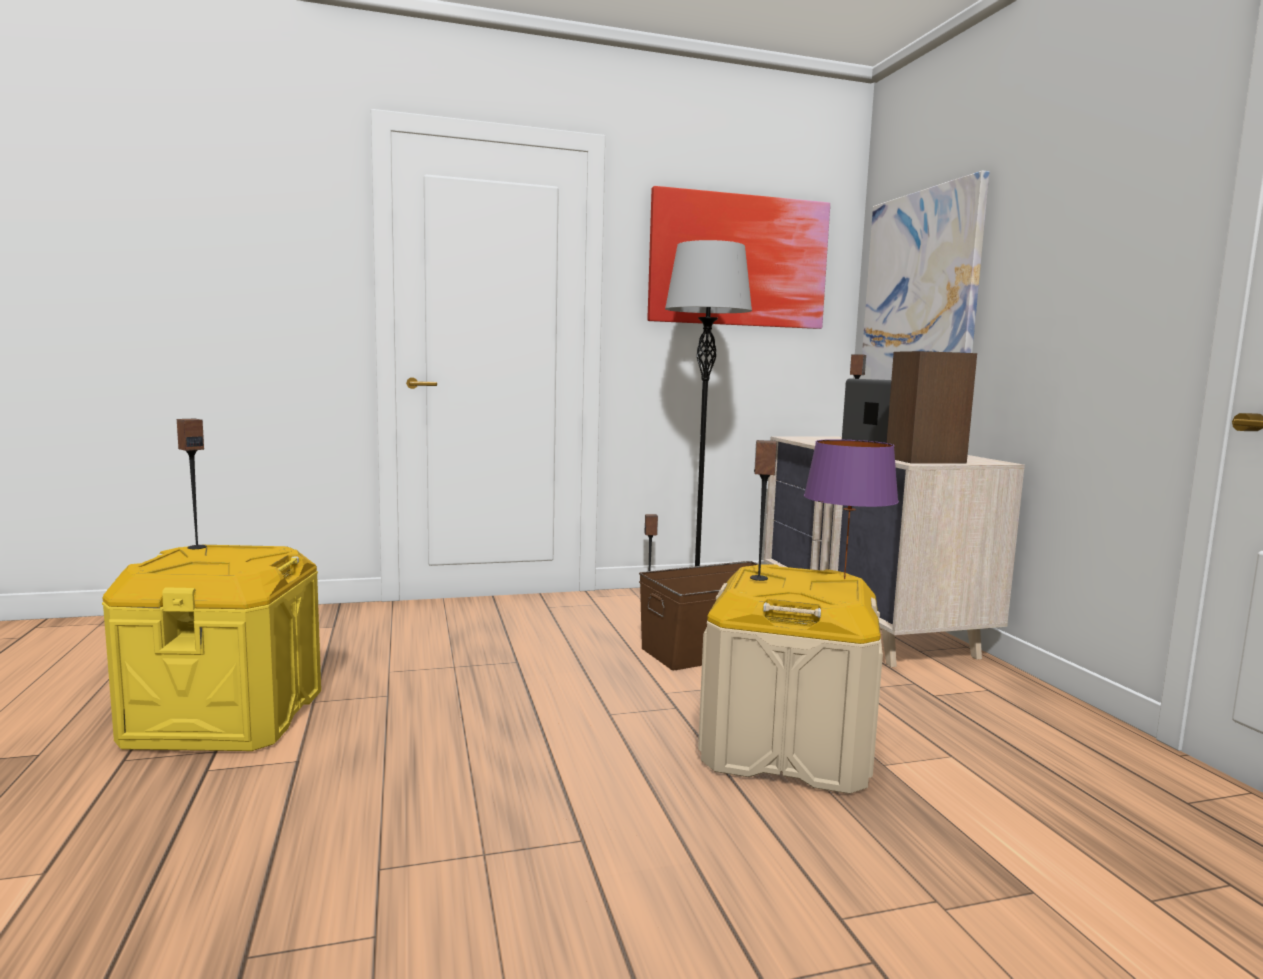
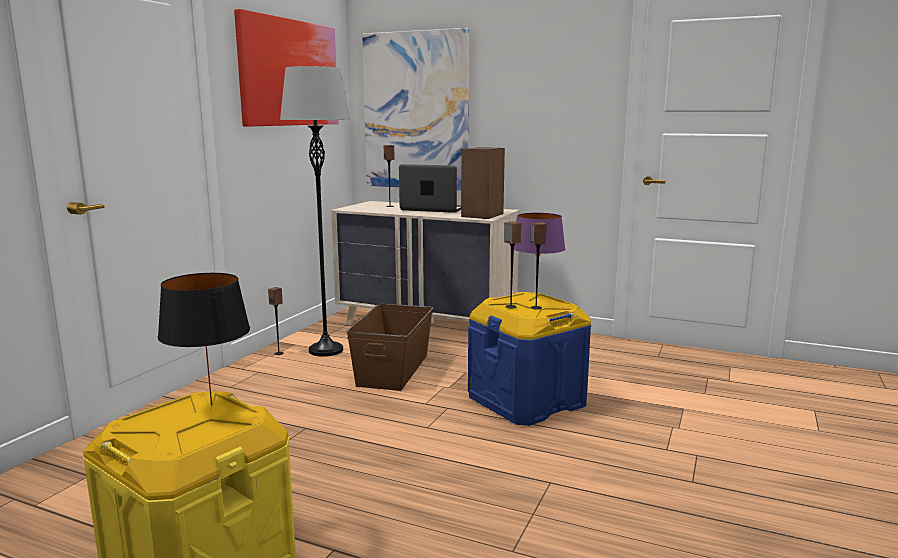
camera: 50 degrees left, 5 degrees up
(197, 547) = (124, 423): speaker -> speaker (535, 308)
(259, 556) = (212, 405): none -> black table lamp
(787, 747) = (527, 400): beige storage box -> blue storage box

